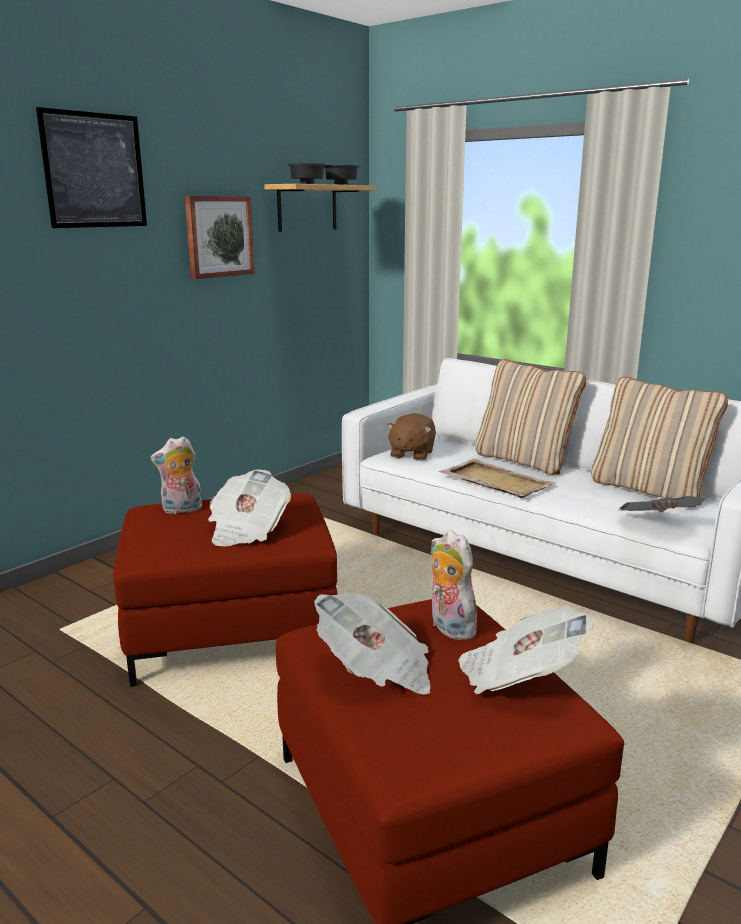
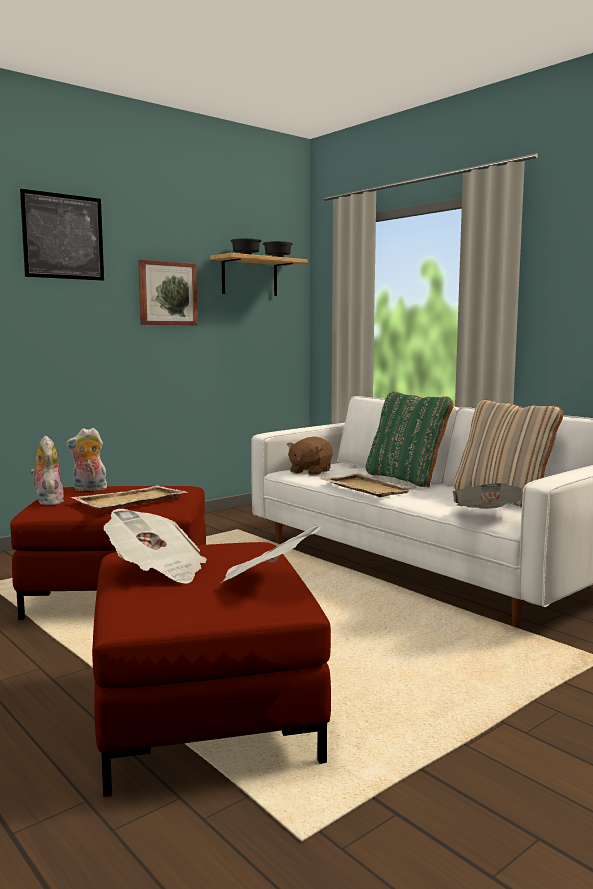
camera: 10 degrees right, 10 degrees down
(247, 530) = (129, 501): newspaper -> beige tray
(448, 627) = (238, 555): plush toy -> plush toy (48, 501)
(524, 461) = (406, 479): beige pillow -> green pillow

